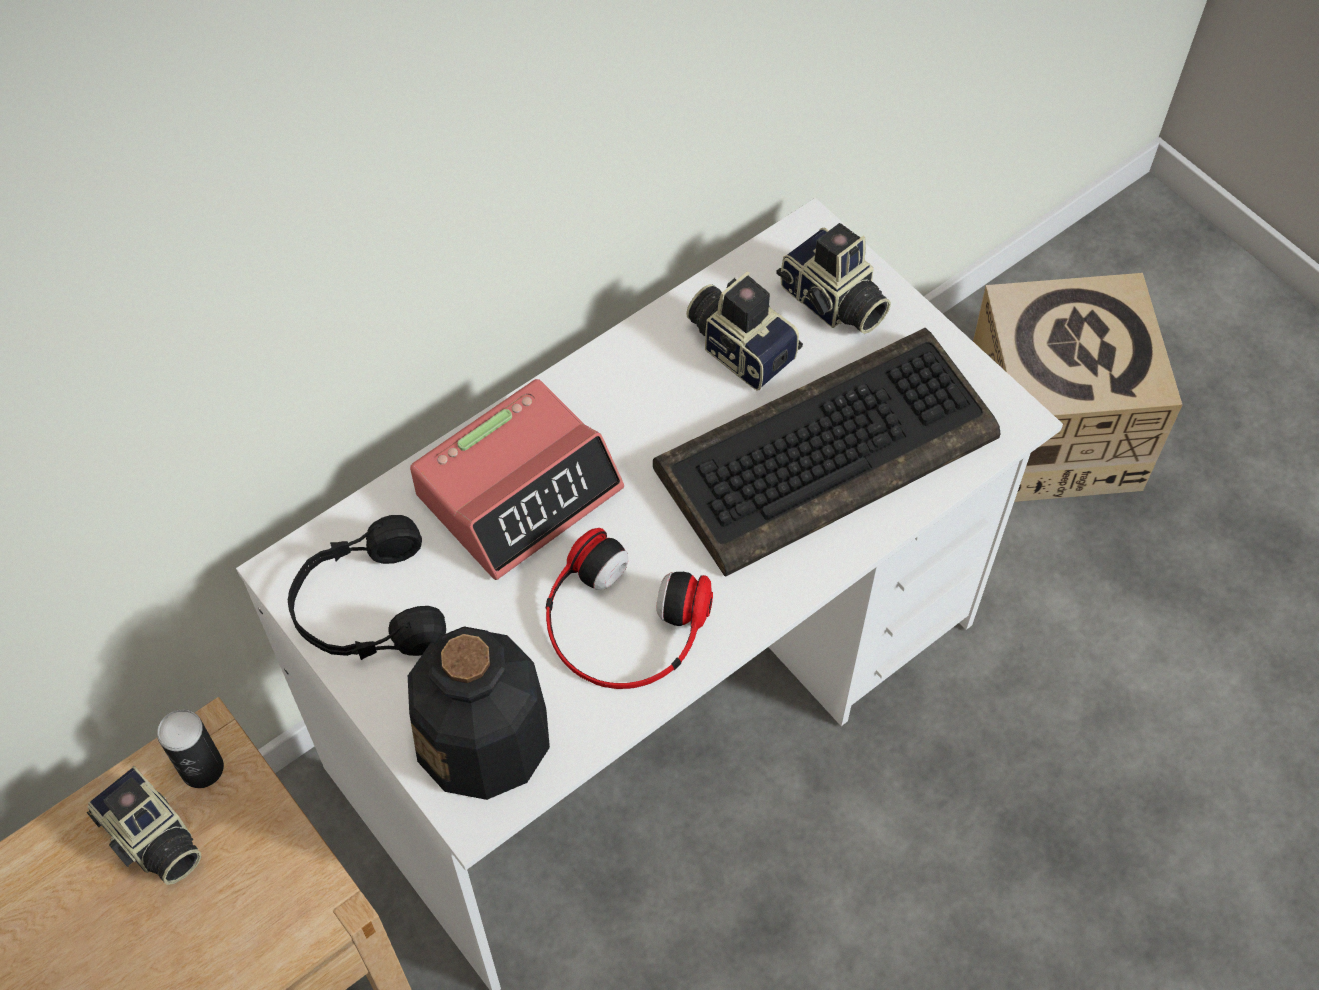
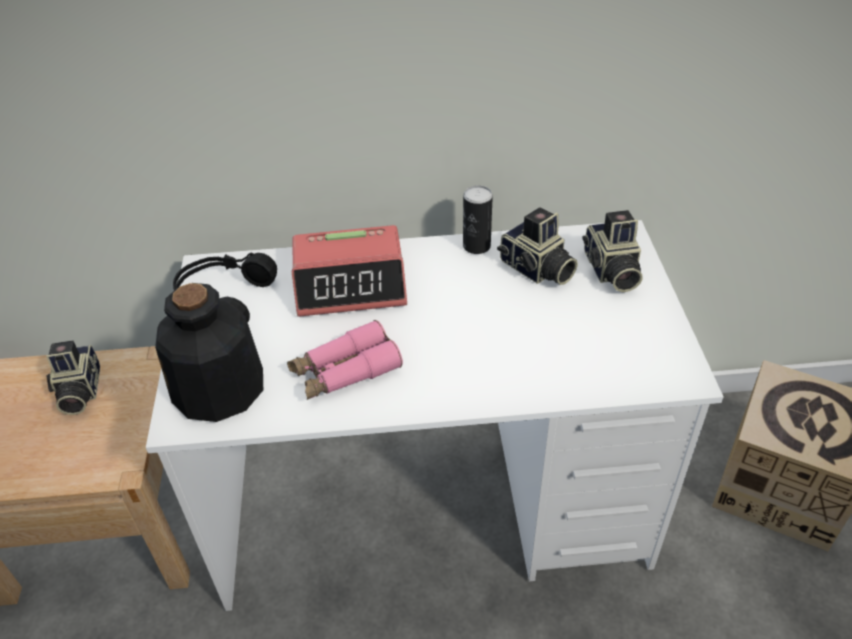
camera: 35 degrees right, 15 degrees down
(202, 768) = (130, 372): can -> can (476, 246)
(622, 625) = (345, 371): headphones -> pink binoculars
(741, 346) = (536, 270): camera -> camera turned 150 degrees clockwise
(827, 450) = (546, 341): keyboard -> none

